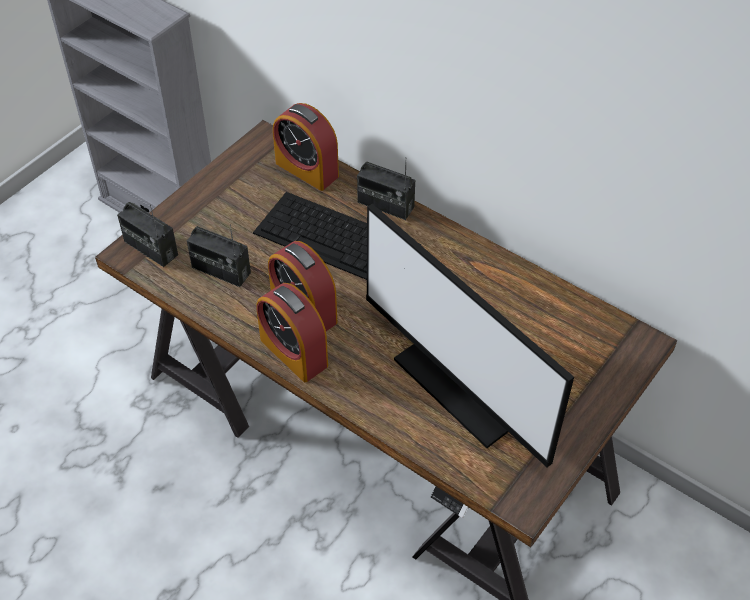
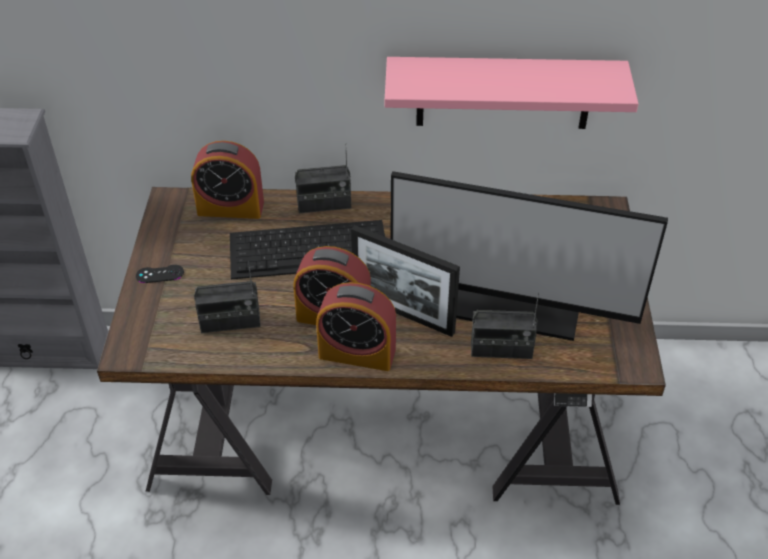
camera: 35 degrees left, 5 degrees down
(150, 248) = (146, 336): radio -> radio (501, 349)
(204, 200) = (160, 274): none -> black game controller
(362, 339) = (403, 313): none -> picture frame
(571, 175) = (503, 92): none -> pink shelf

